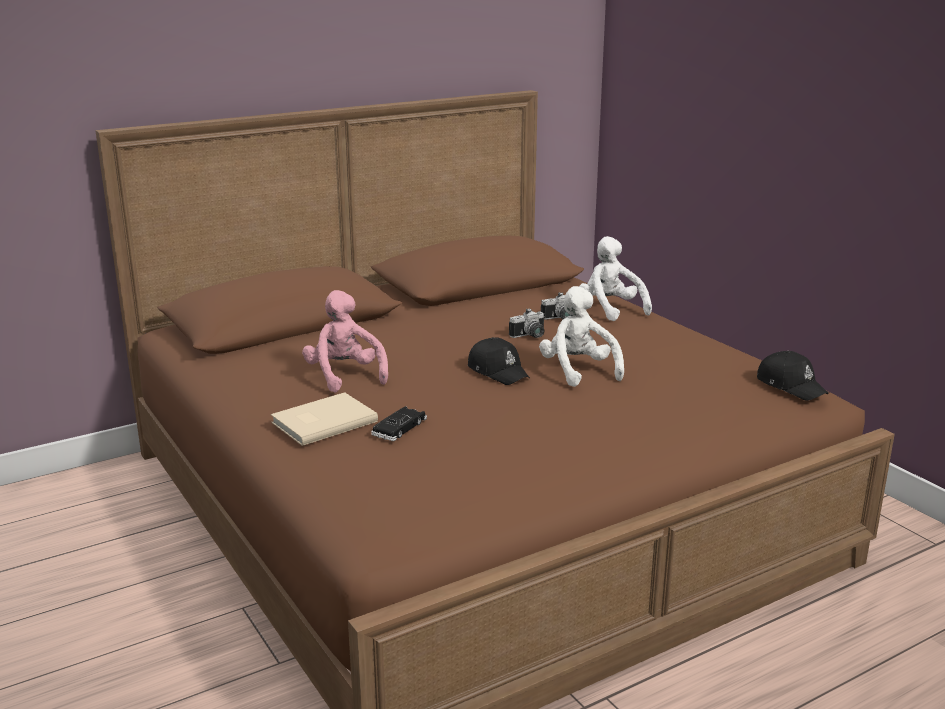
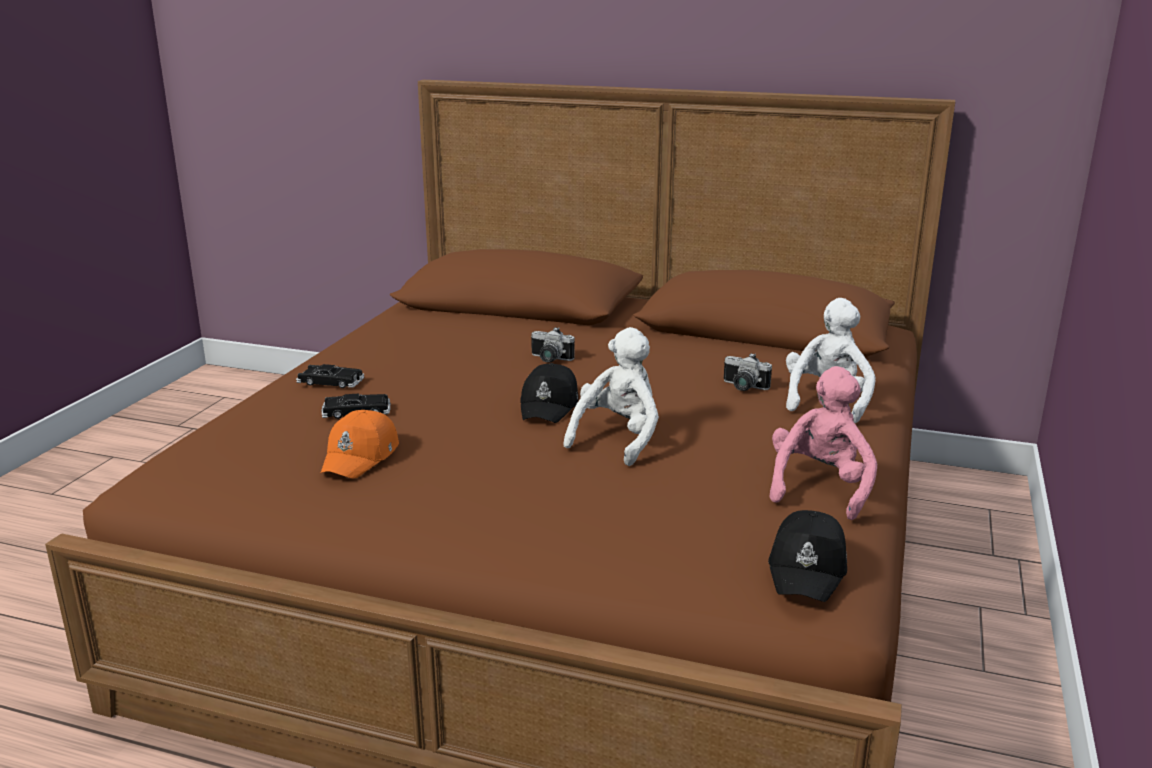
camera: 50 degrees right, 0 degrees up
(322, 421) = (330, 382): beige book -> black toy car
(344, 376) = (435, 357): pink plush toy -> pink plush toy (820, 487)
(482, 448) = (361, 457): none -> orange cap
(530, 336) = (666, 390): camera -> camera (549, 359)

